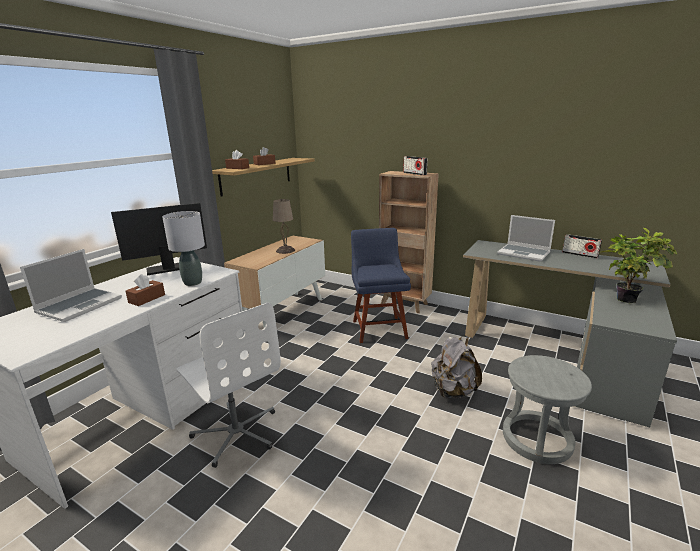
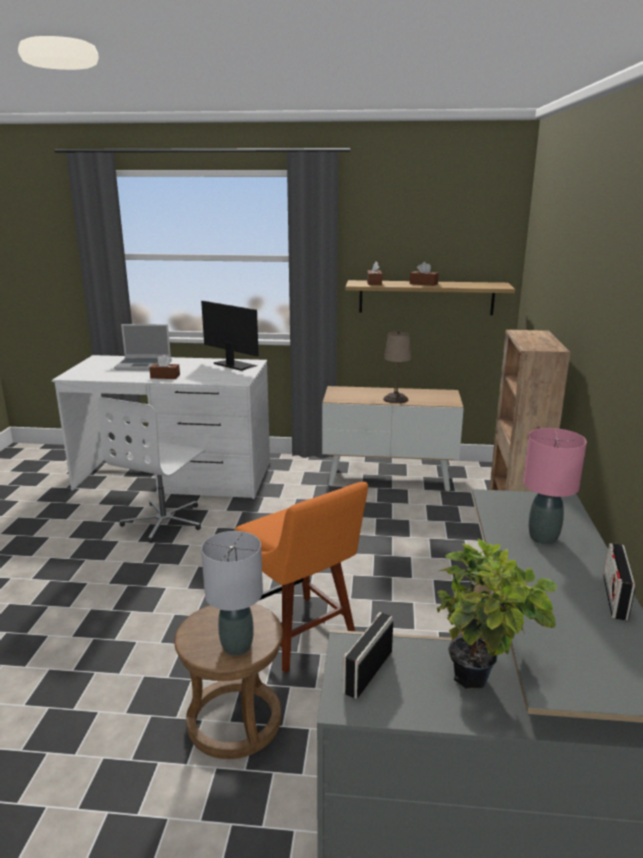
camera: 65 degrees right, 0 degrees up
(193, 282) = (206, 379): grey table lamp -> grey table lamp (237, 647)
(379, 328) = (414, 548): blue chair -> none
(414, 173) = (535, 342): radio -> radio (368, 671)
(453, 391) = (300, 635): grey backpack -> orange chair
(524, 253) = (543, 538): laptop -> pink table lamp
(537, 439) = (233, 721): grey stool -> brown stool

